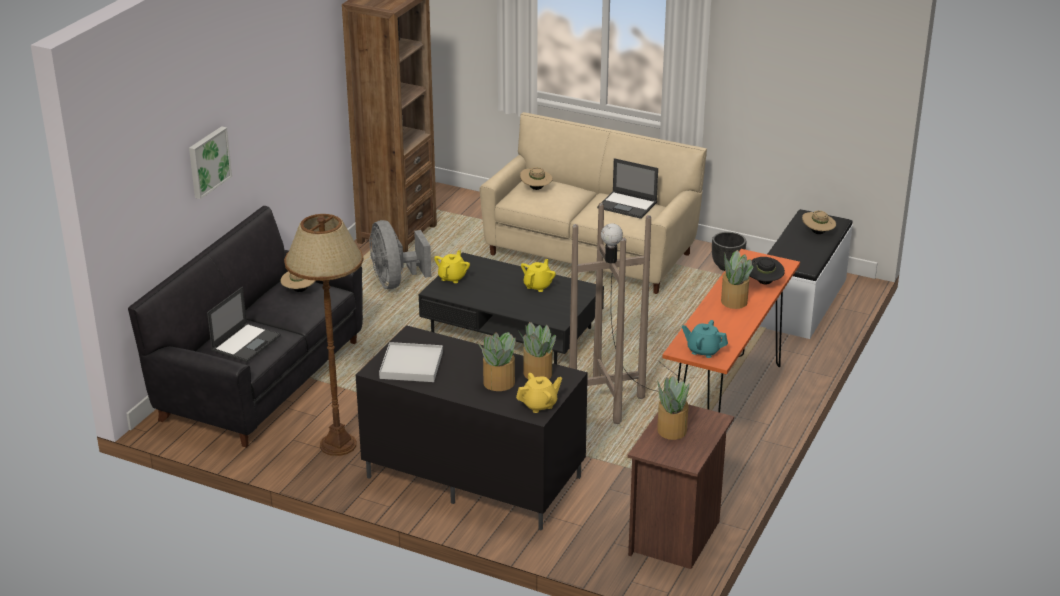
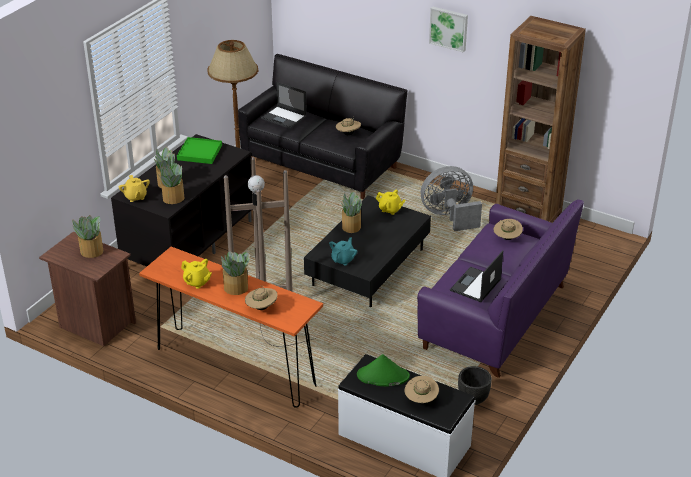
camera: 95 degrees right, 5 degrees up
(208, 161) = (365, 25): picture -> picture (449, 28)
(411, 365) = (200, 152): white tray -> green tray
(493, 301) = (351, 226): none -> potted plant
(538, 286) = (373, 248): yellow teapot -> yellow teapot (197, 282)
(590, 254) = (495, 317): beige sofa -> purple sofa
(703, 350) = (168, 265): turquoise teapot -> turquoise teapot (343, 259)
(764, 282) = (261, 307): black hat -> beige hat
(793, 252) = (382, 376): none -> green hat

